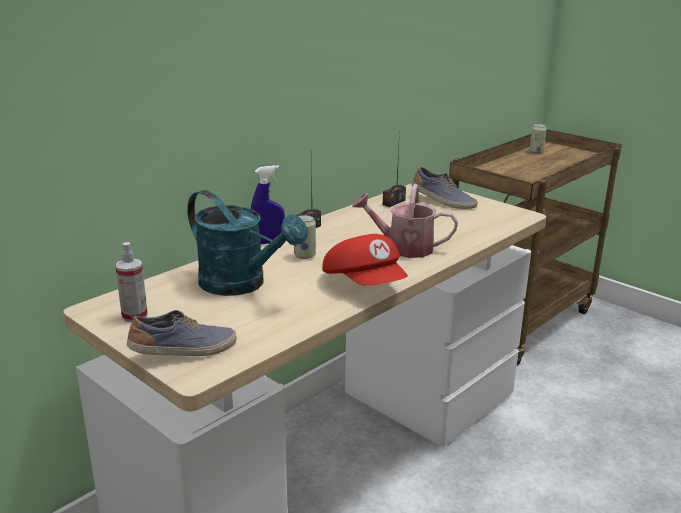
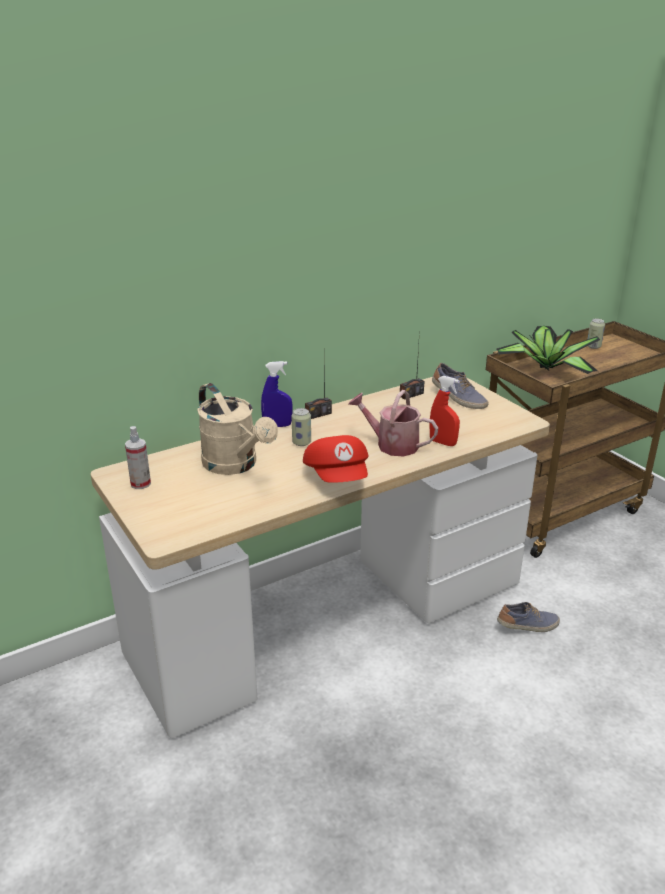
camera: 15 degrees right, 5 degrees up
(184, 352) = (164, 520): shoe -> shoe (528, 626)
(242, 285) = (235, 465): turquoise watering can -> beige watering can
(454, 241) = (442, 443): none -> red spray bottle
(505, 172) = (545, 368): none -> potted plant

